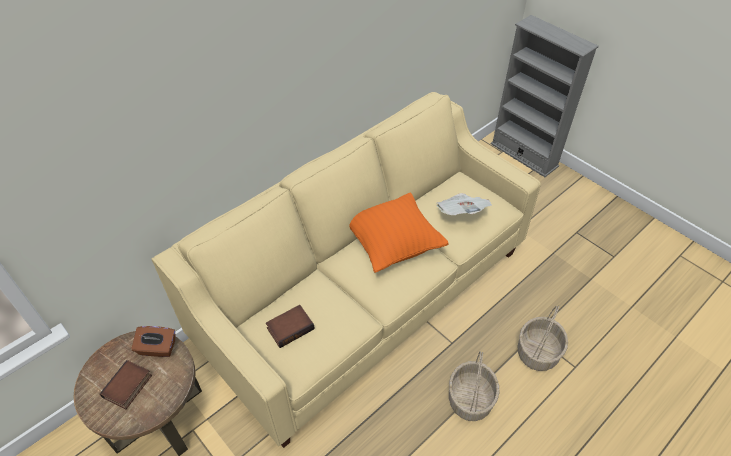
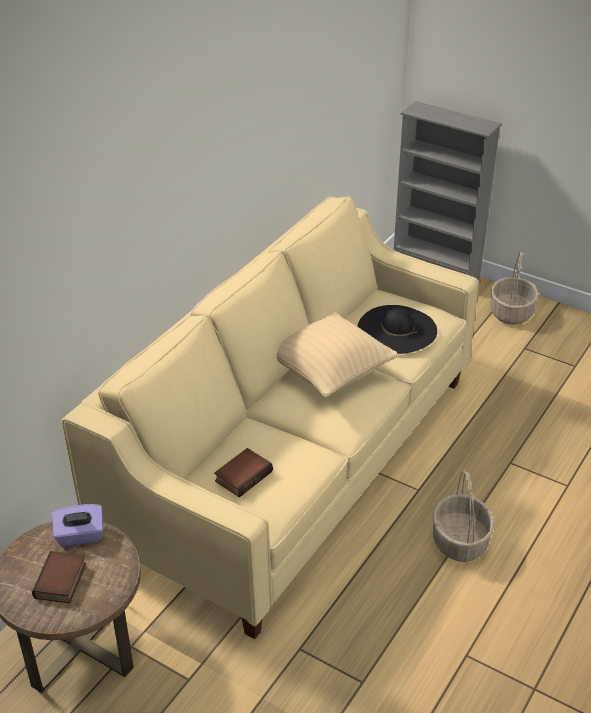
camera: 15 degrees left, 10 degrees down
(157, 348) = (80, 536): brown tissue box -> purple tissue box
(393, 245) = (330, 373): orange pillow -> beige pillow
(461, 213) = (397, 329): newspaper -> black hat
(537, 352) = (520, 479): basket -> basket (510, 313)

